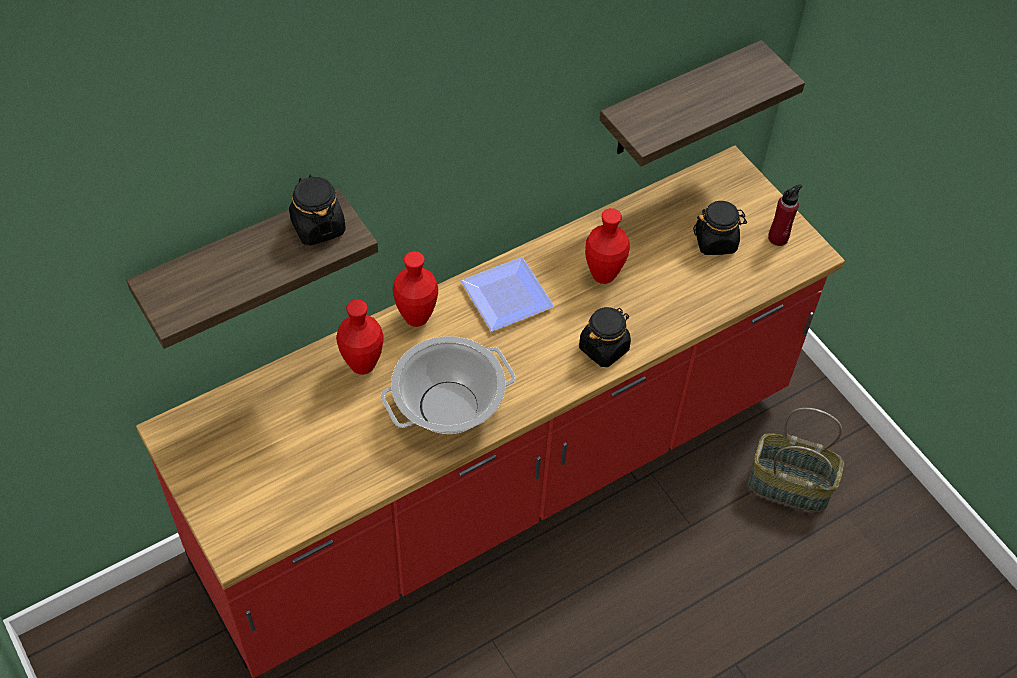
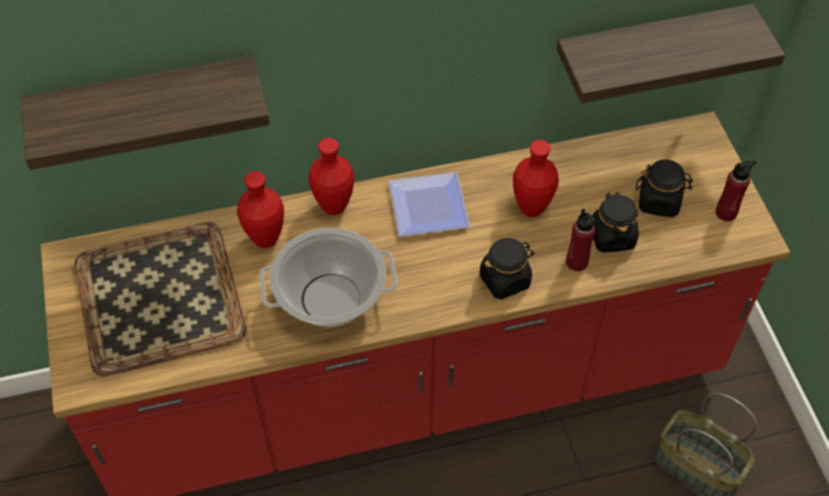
camera: 20 degrees right, 0 degrees up
(278, 447) = (157, 296): none -> tray
(318, 226) = (217, 87): black jar -> black jar (612, 236)
(662, 315) = (577, 262): none -> red bottle

